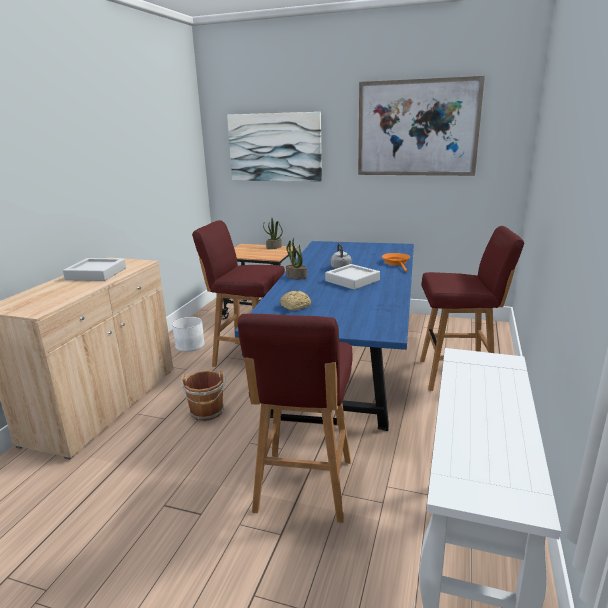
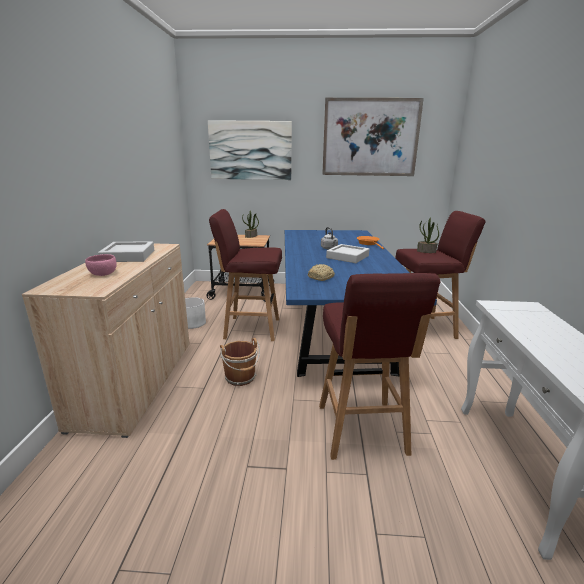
camera: 15 degrees left, 0 degrees up
(57, 293) = (103, 274): none -> pink bowl
(296, 277) = (298, 256): potted plant -> potted plant (426, 251)

